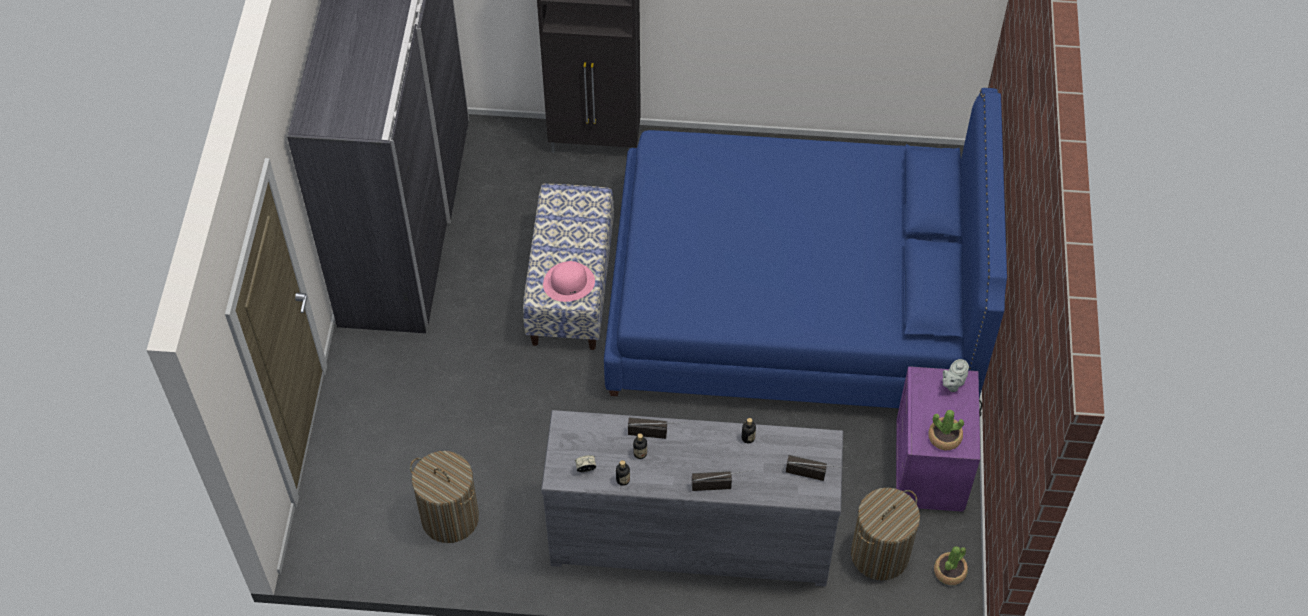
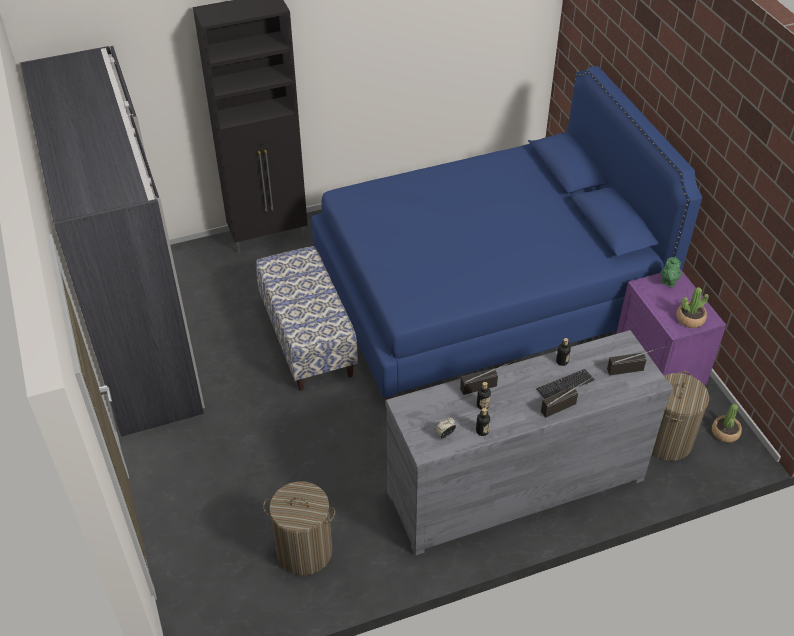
camera: 25 degrees left, 10 degrees down
(569, 282) = (320, 320): pink hat -> none
(734, 464) = (565, 385): none -> keyboard
(952, 384) = (668, 282): grey teapot -> green teapot

